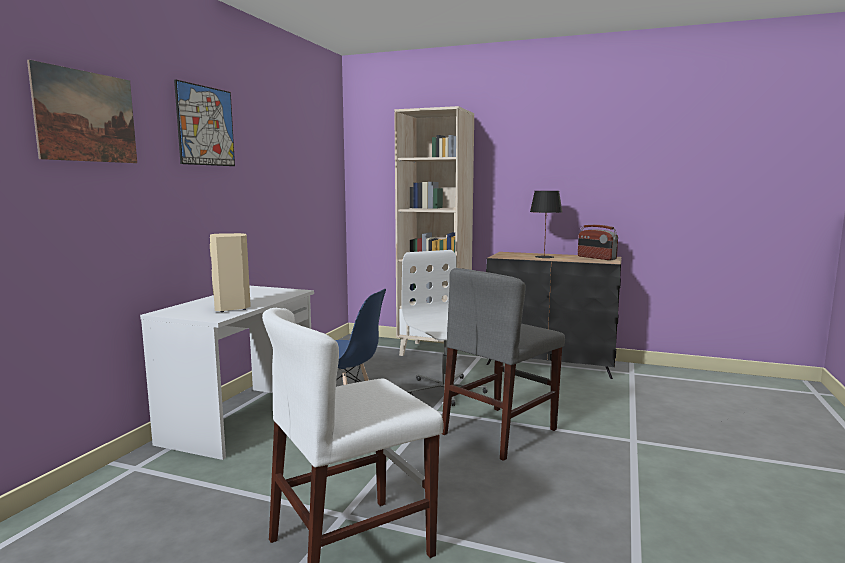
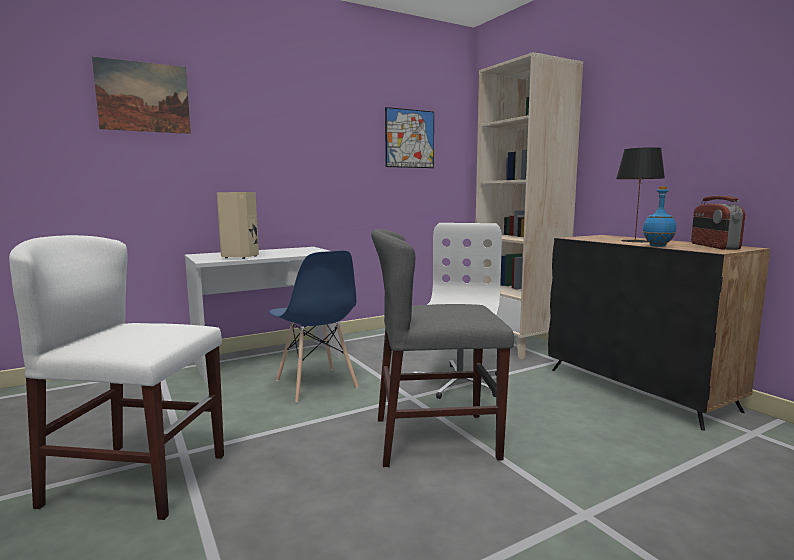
camera: 40 degrees right, 0 degrees up
(206, 126) = (271, 103): picture -> picture (409, 138)
(571, 260) = (657, 246): none -> blue bottle

